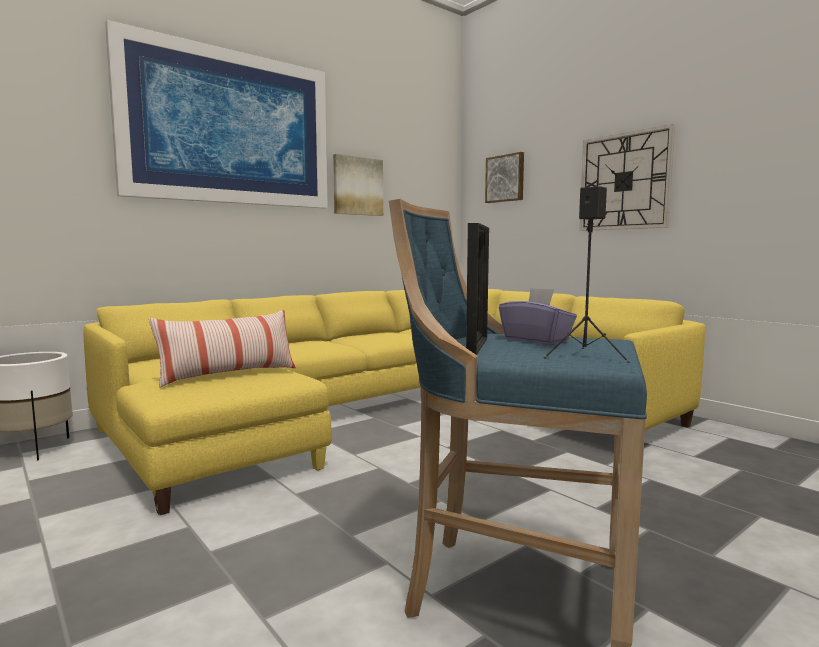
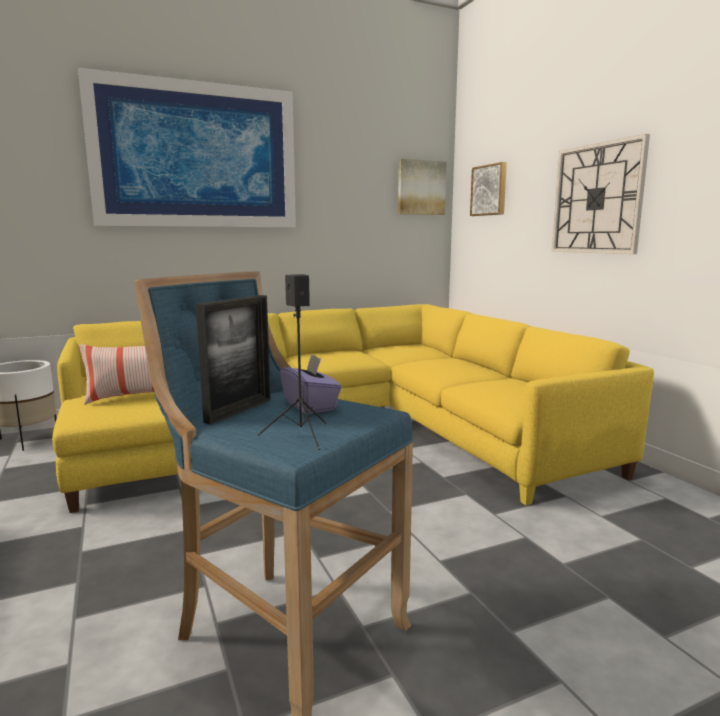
camera: 15 degrees right, 5 degrees up
(357, 186) = (330, 203): picture -> picture (421, 187)

